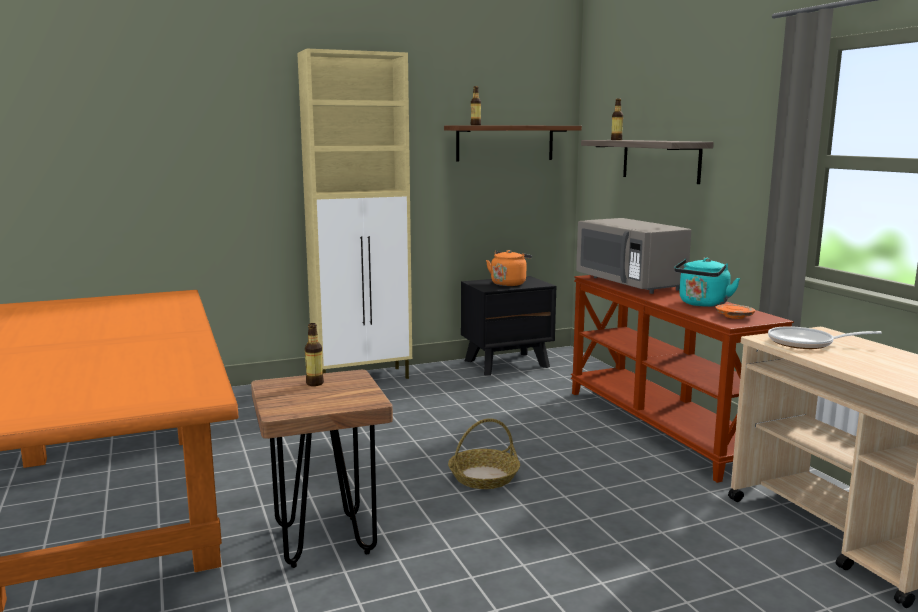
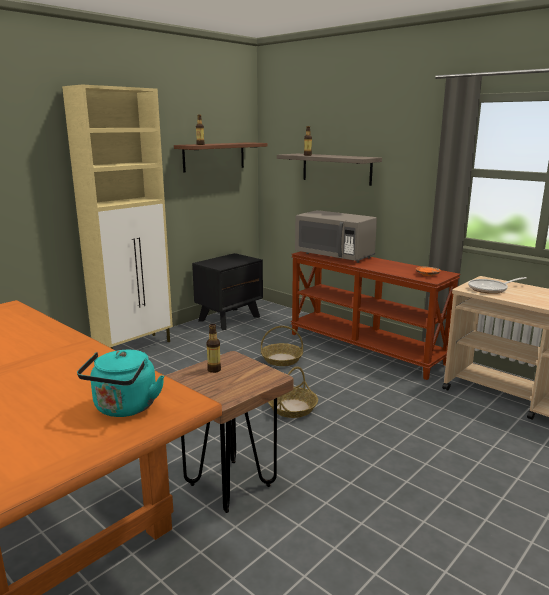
camera: 25 degrees left, 5 degrees up
(509, 283) = (229, 261): orange kettle -> none
(527, 420) = (281, 359): none -> basket
(702, 304) = (398, 267): turquoise kettle -> turquoise kettle (124, 408)

